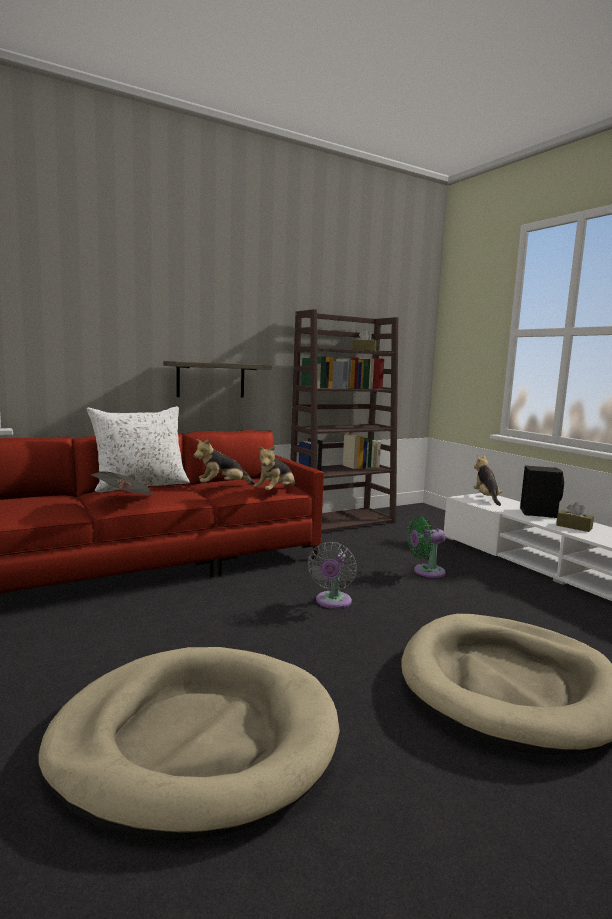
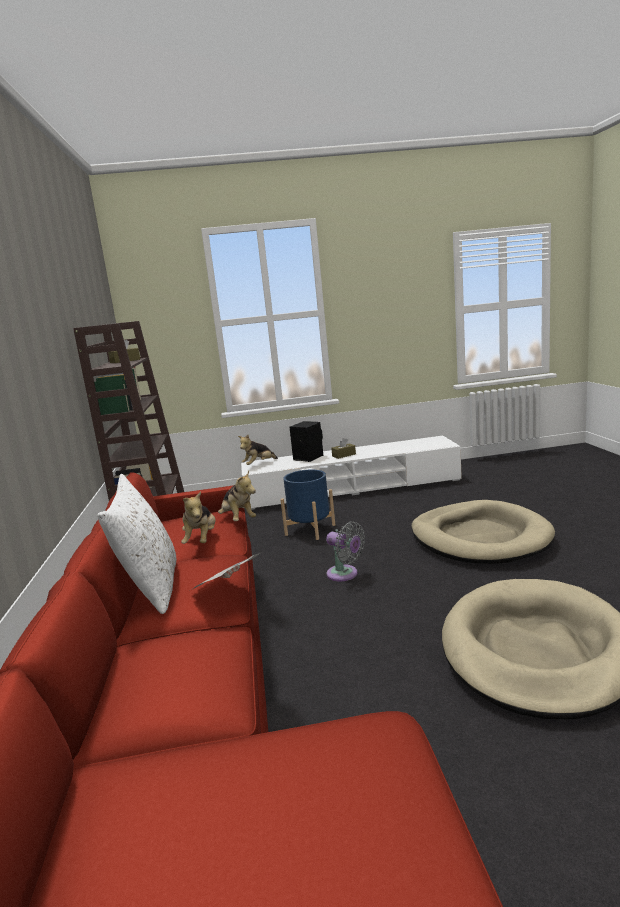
camera: 65 degrees left, 5 degrees up
(211, 380) = (55, 435): shelf -> none
(426, 572) = (310, 530): green fan -> blue planter
(486, 498) = (259, 464): plush toy -> plush toy turned 60 degrees counterclockwise

